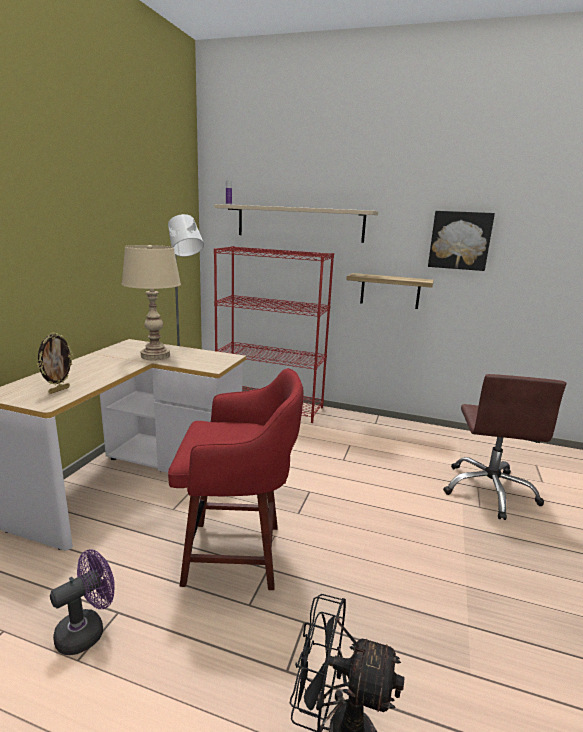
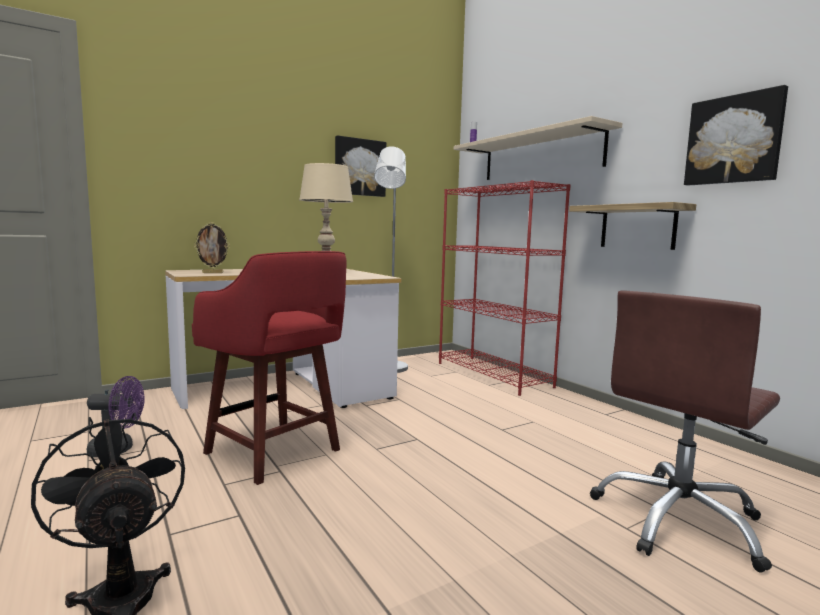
camera: 40 degrees right, 10 degrees down
(133, 228) = (359, 167): none -> picture

